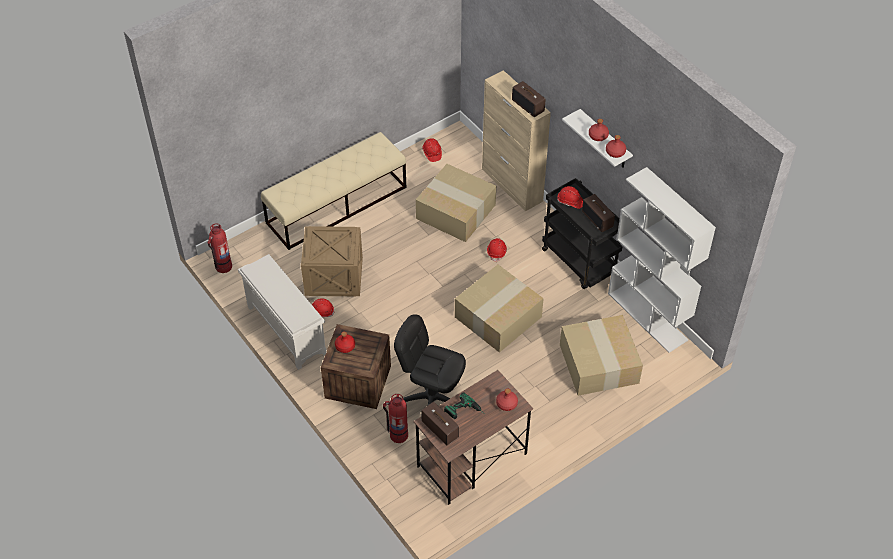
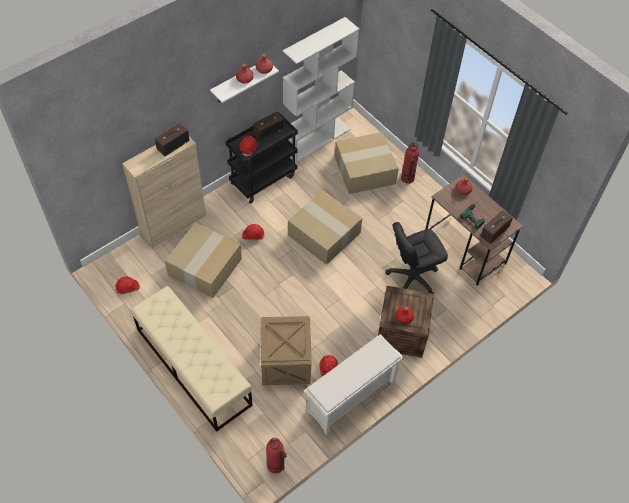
camera: 95 degrees left, 5 degrees up
(398, 435) = (450, 300): fire extinguisher -> fire extinguisher (407, 178)
(432, 399) = (412, 278): black office chair -> black office chair turned 45 degrees clockwise

